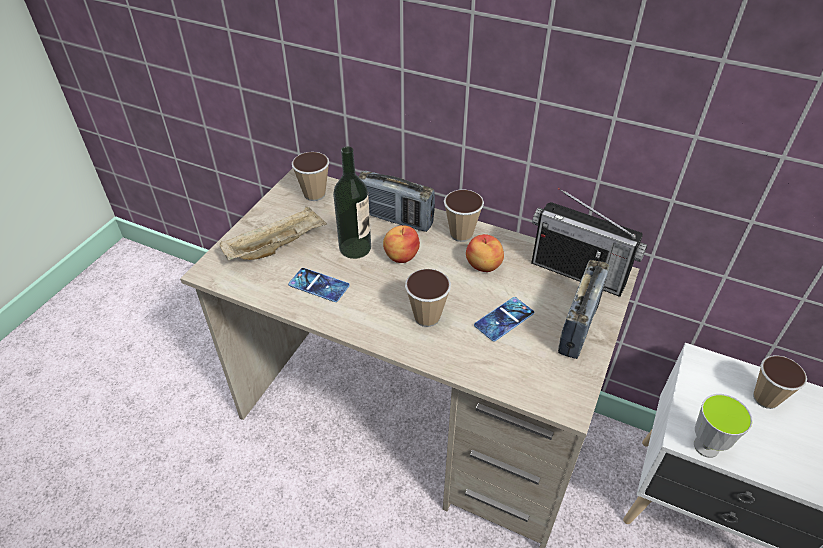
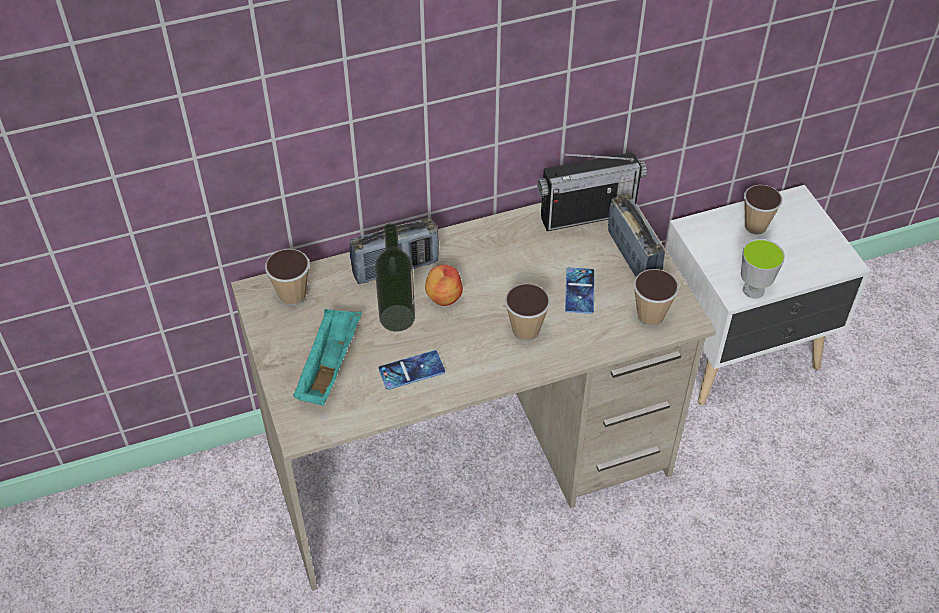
camera: 45 degrees left, 5 degrees up
(277, 246) = (329, 366): beige tray -> turquoise tray
(461, 234) = (465, 244): cup -> cup (650, 316)
(483, 266) = (515, 259): apple -> none

